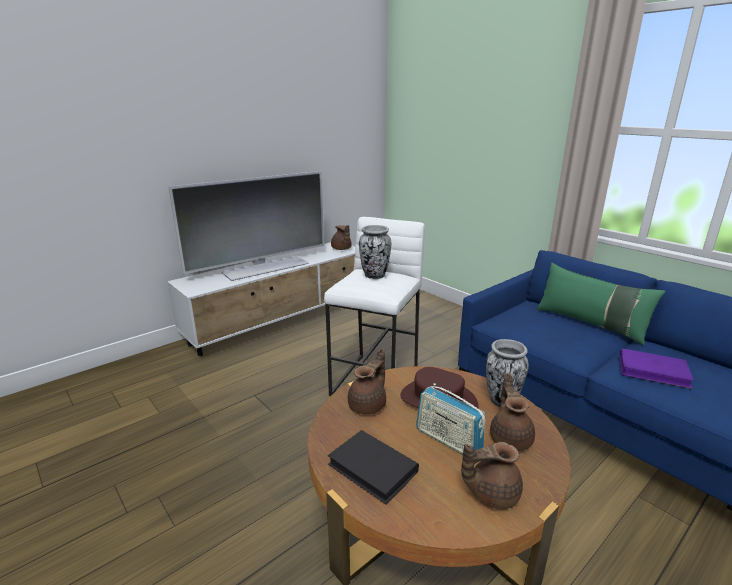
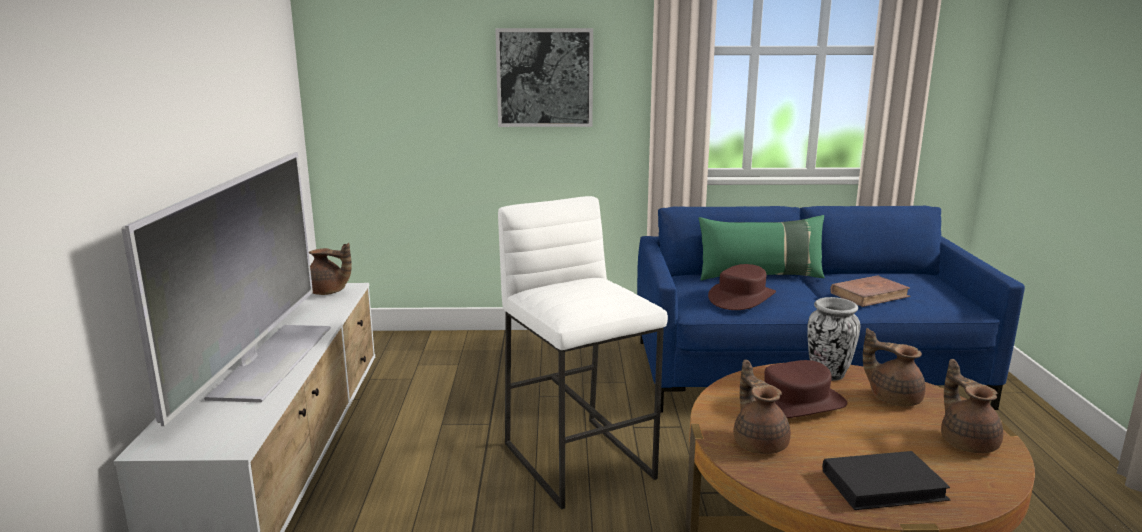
camera: 50 degrees left, 5 degrees down
(374, 276) = (582, 288): vase -> none
(448, 440) = (870, 427): radio -> none
(491, 493) = (967, 442): brown teapot -> brown teapot turned 135 degrees clockwise
(501, 143) = (545, 77): none -> picture
(538, 329) = (741, 297): none -> brown hat
(653, 371) = (869, 295): purple book -> brown book

